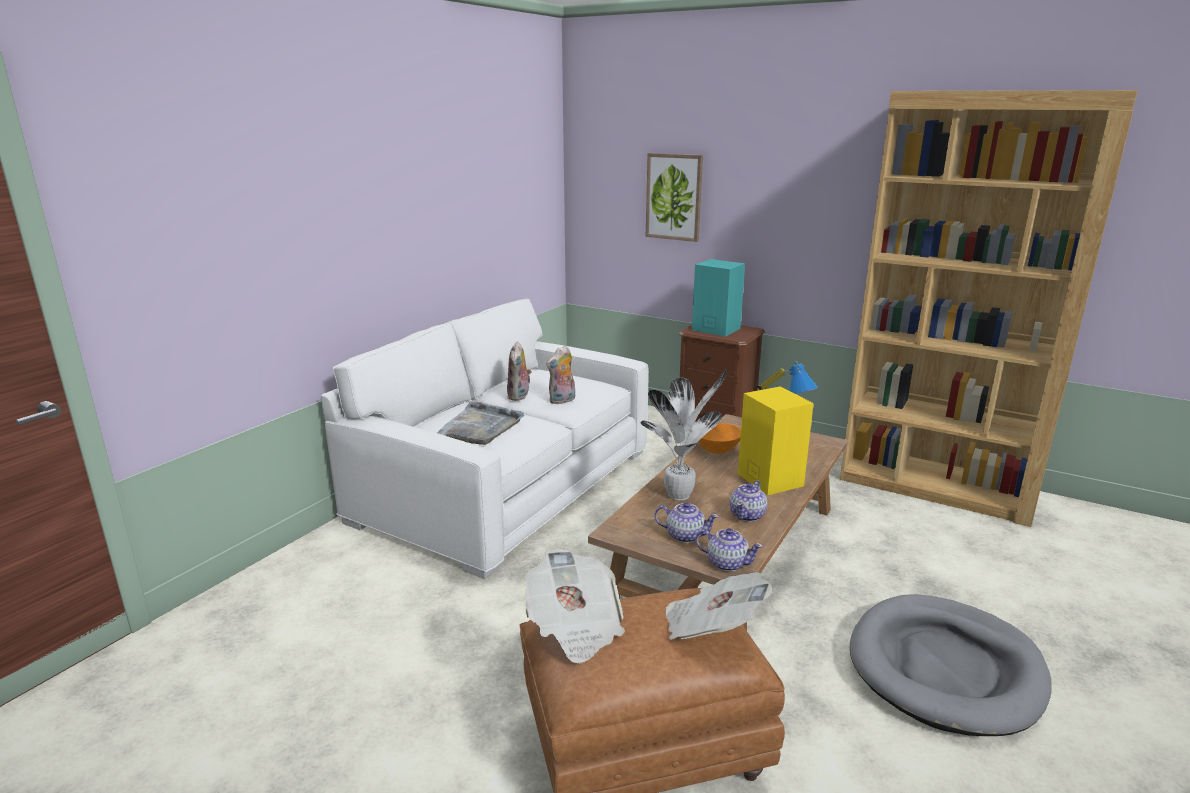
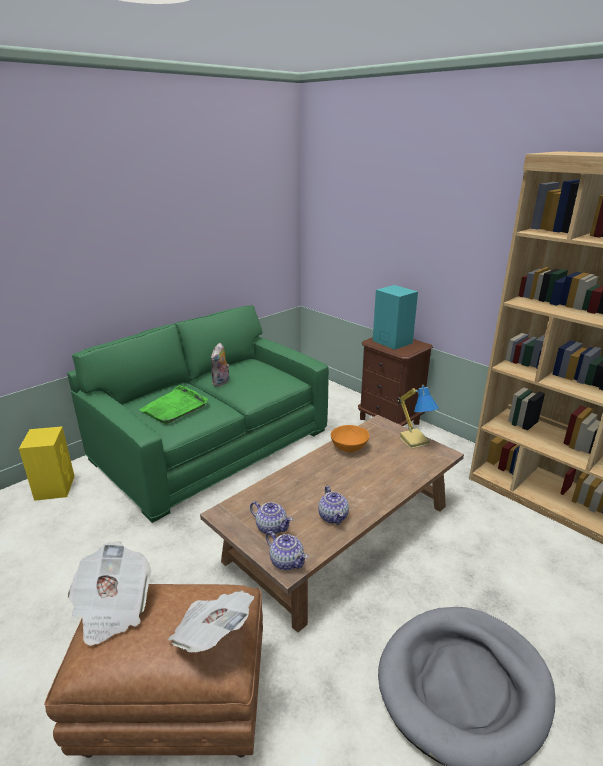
camera: 15 degrees right, 5 degrees up
(480, 427) = (175, 407): grey tray -> green tray
(505, 484) = (211, 444): white sofa -> green sofa
(562, 401) = (249, 390): plush toy -> none
(674, 197) = (373, 232): picture -> none
(681, 496) = (293, 488): potted plant -> none
(748, 515) = (333, 516): teapot -> teapot turned 60 degrees counterclockwise
(769, 479) = (373, 483): yellow speaker -> yellow speaker (55, 487)

